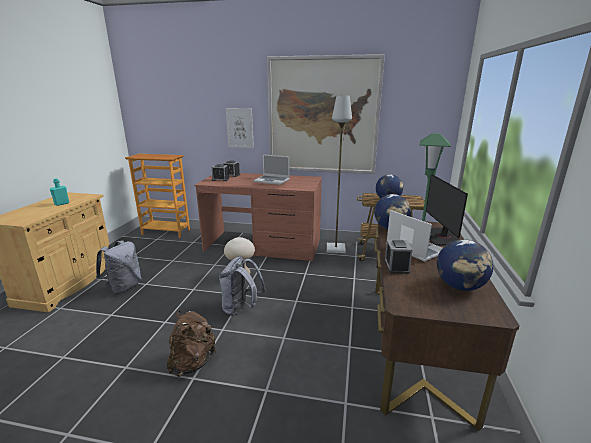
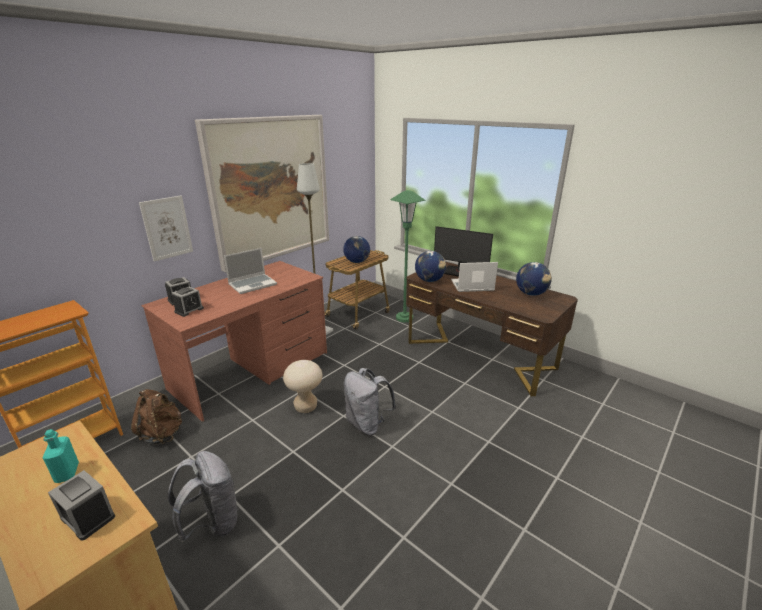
camera: 60 degrees left, 5 degrees up
(192, 363) = (429, 479): brown backpack -> brown backpack (163, 434)
(396, 266) = (493, 300): alarm clock -> alarm clock (88, 517)

